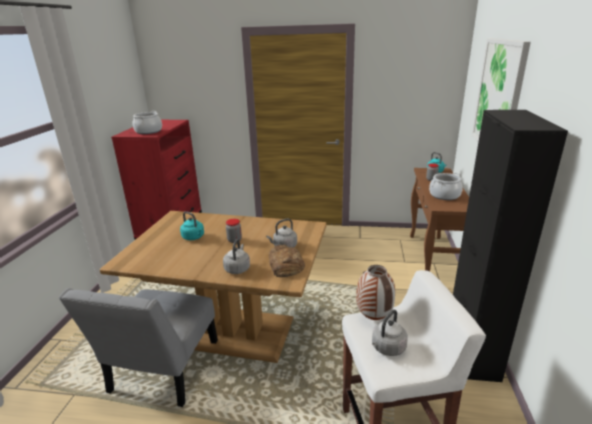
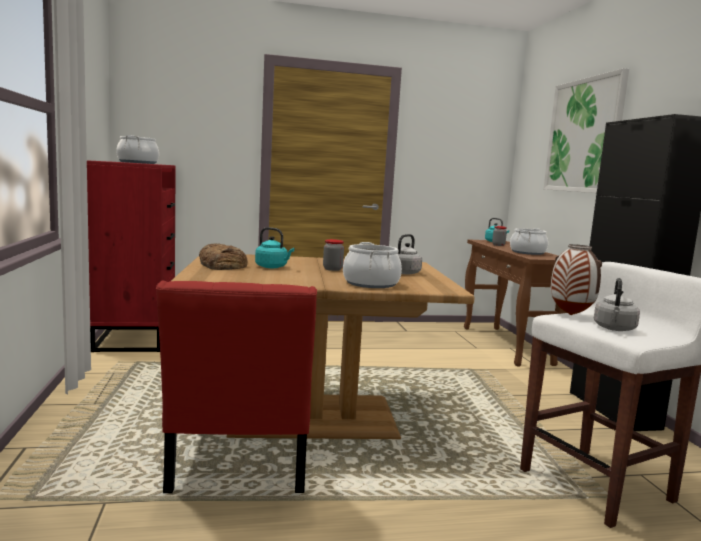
camera: 20 degrees left, 15 degrees down
(162, 372) = (239, 463): grey chair -> red chair
(237, 268) = (370, 283): grey kettle -> cooking pot
(285, 265) = (427, 282): bread -> bread (222, 265)

